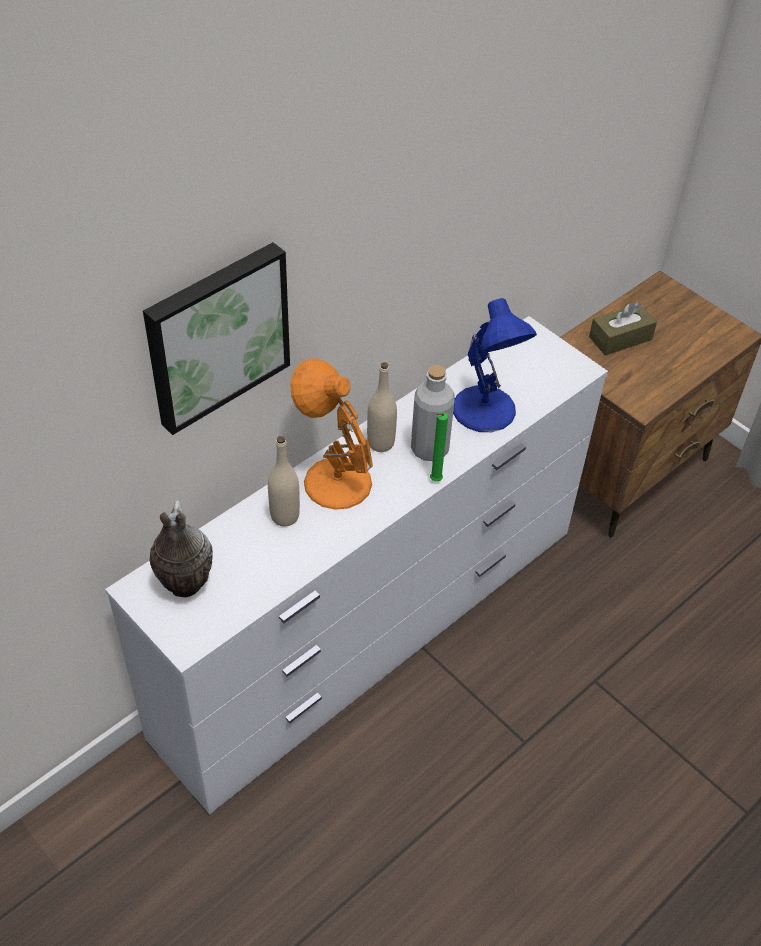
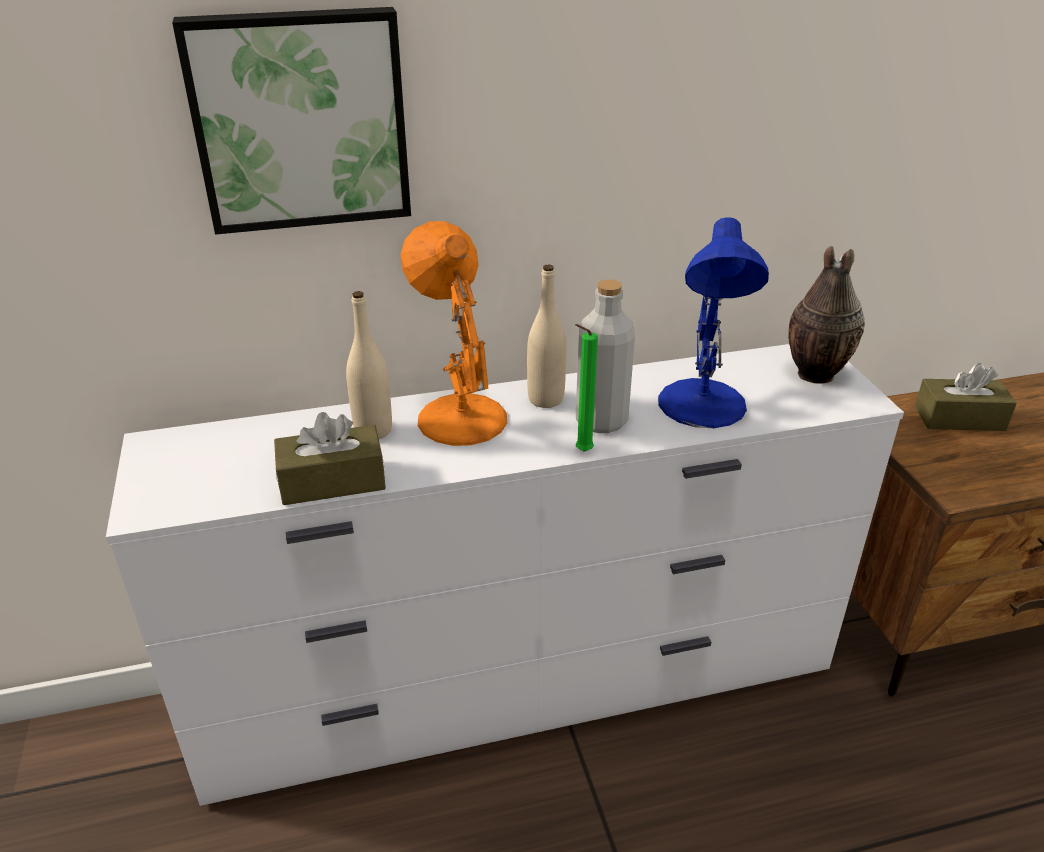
camera: 30 degrees right, 15 degrees down
(184, 586) = (201, 457): vase -> vase (813, 375)
(293, 569) = (332, 481): none -> brown tissue box

